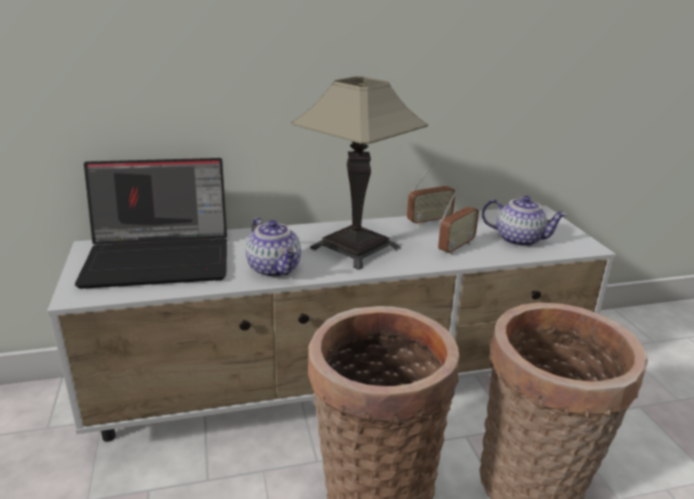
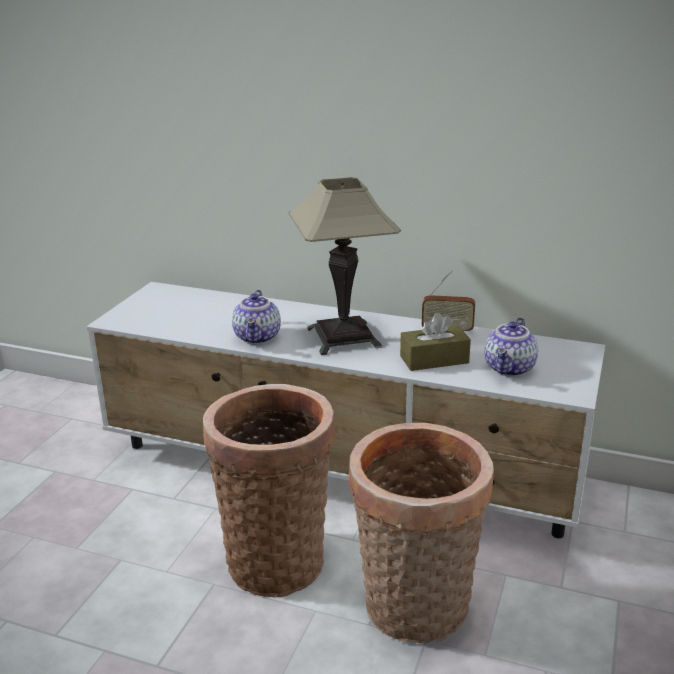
camera: 35 degrees right, 0 degrees up
(161, 258) = (190, 308): laptop -> none
(456, 247) = (434, 359): radio -> brown tissue box
(519, 239) = (510, 369): teapot -> teapot turned 60 degrees clockwise

